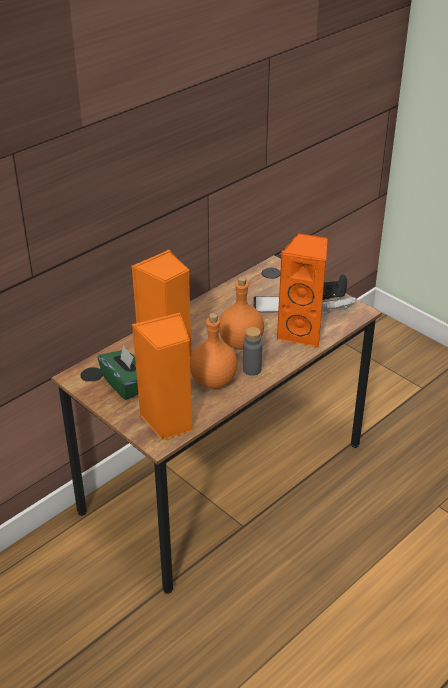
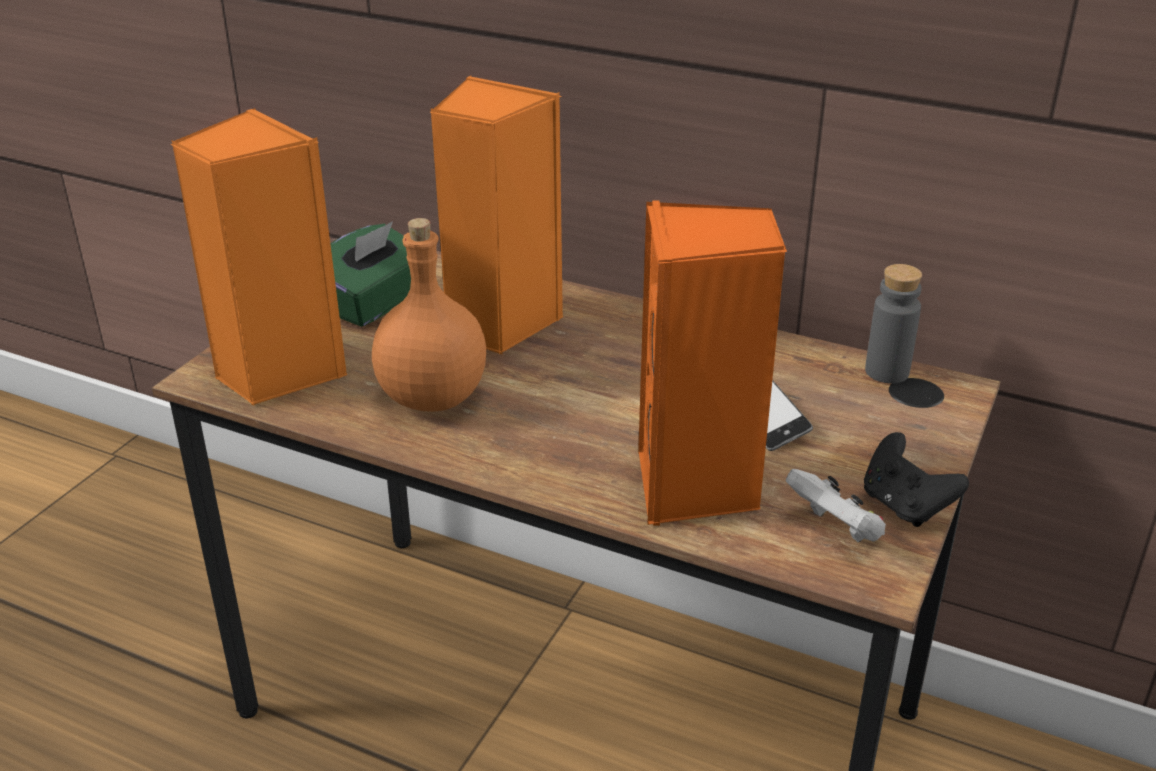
camera: 70 degrees right, 5 degrees down
(241, 343) = (590, 406): orange bottle -> none
(252, 369) = (499, 440): grey bottle -> grey bottle (887, 372)

